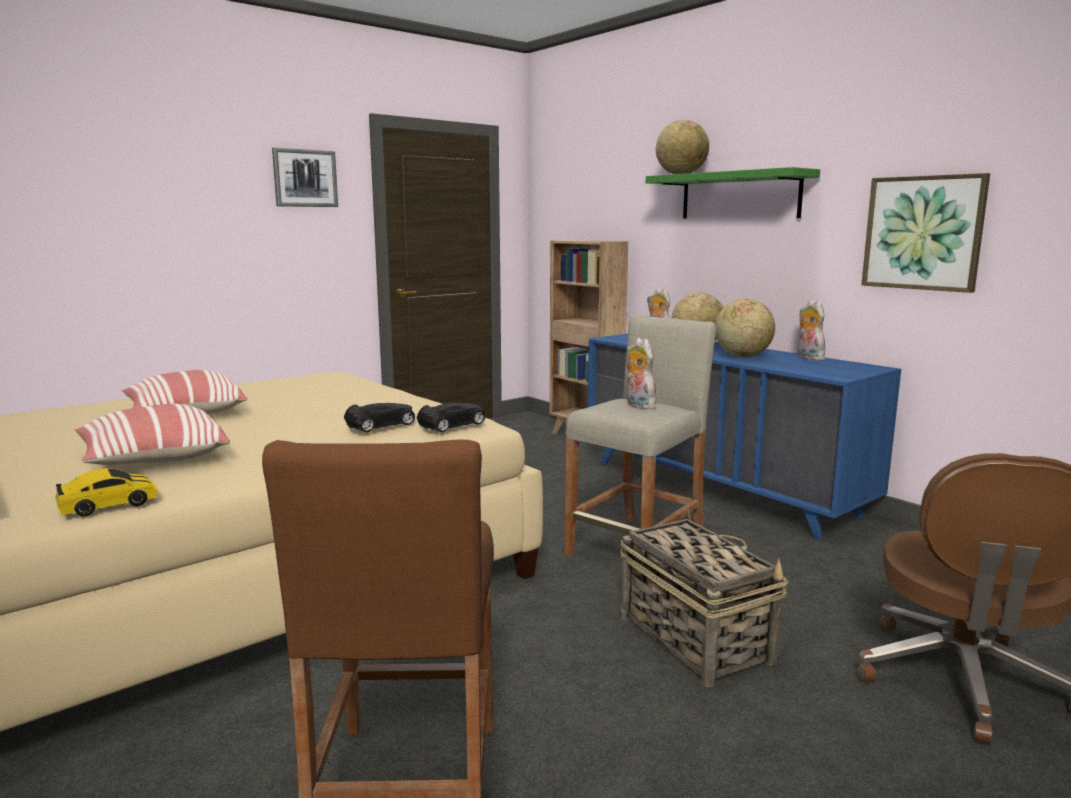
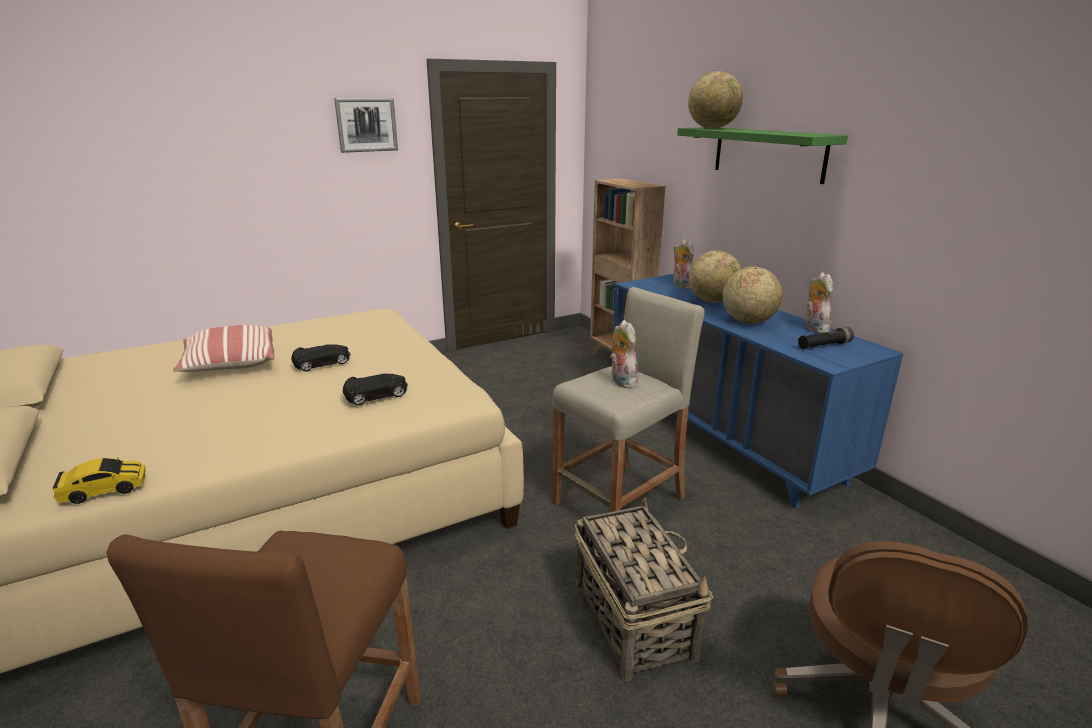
camera: 10 degrees right, 10 degrees up
(152, 459) = (171, 427): pillow -> none
(452, 425) = (438, 399): black toy car -> black toy car (322, 363)
(826, 367) = (824, 346): none -> black flashlight
(923, 233) = (944, 217): picture -> none

